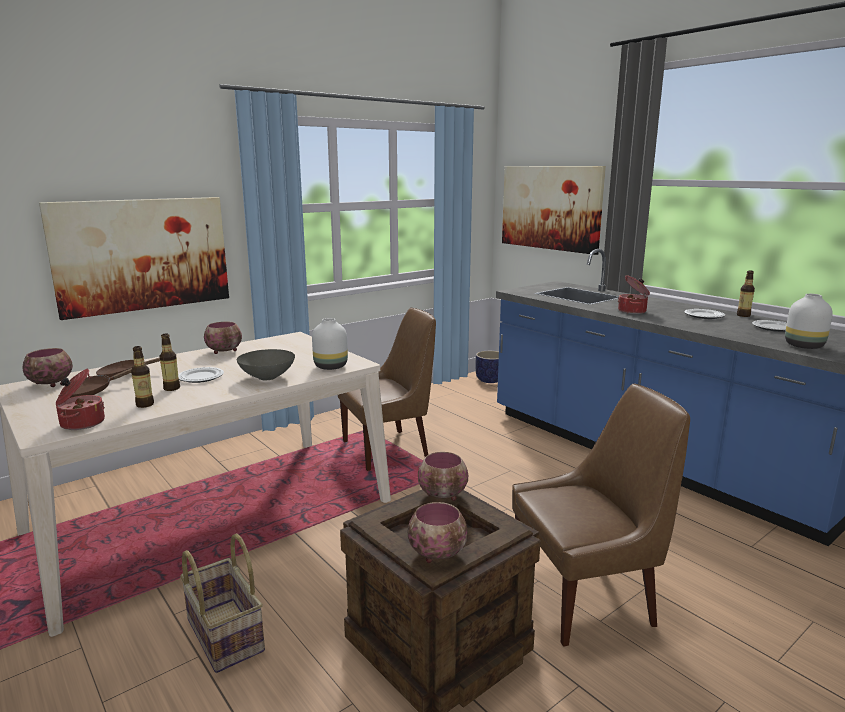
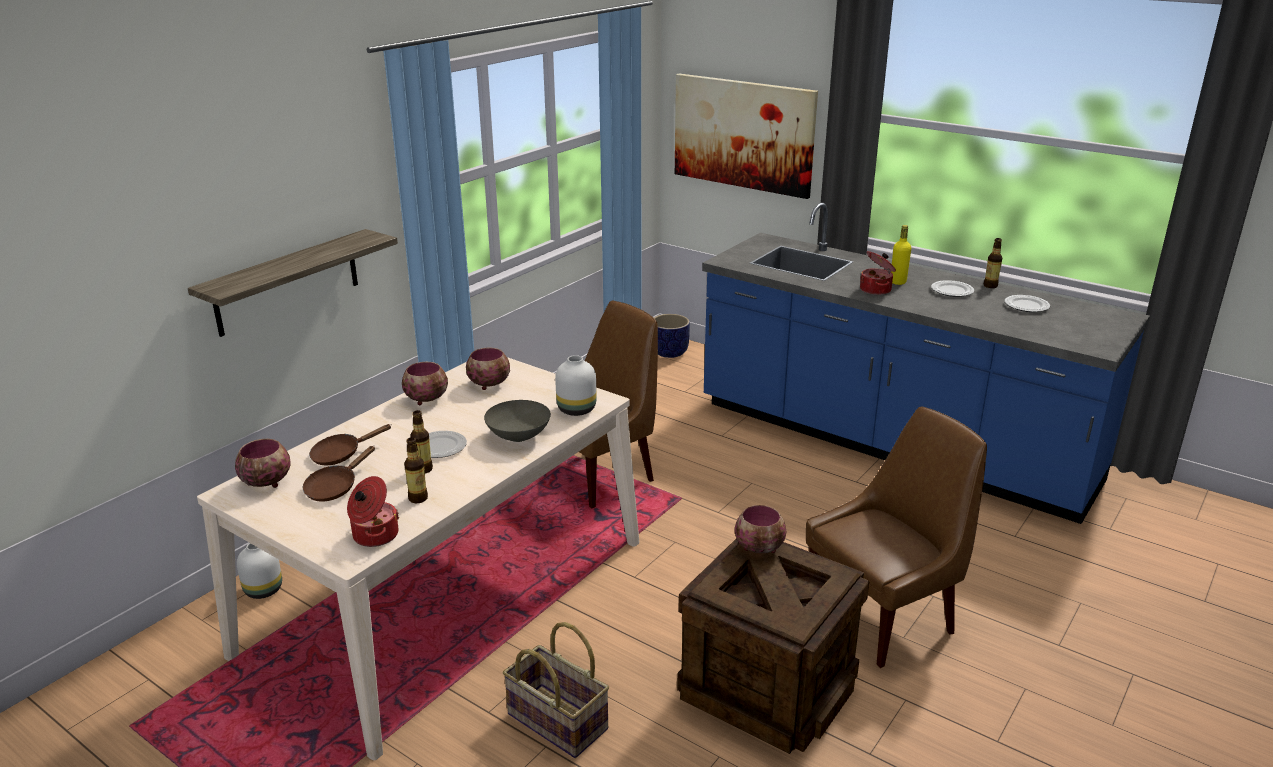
camera: 15 degrees left, 10 degrees up
(142, 254) = (287, 282): picture -> shelf
(438, 553) = (791, 611): bowl -> bowl (490, 384)
(656, 308) = (898, 282): none -> yellow bottle
(803, 346) = (1060, 334): white vase -> white vase (263, 589)

